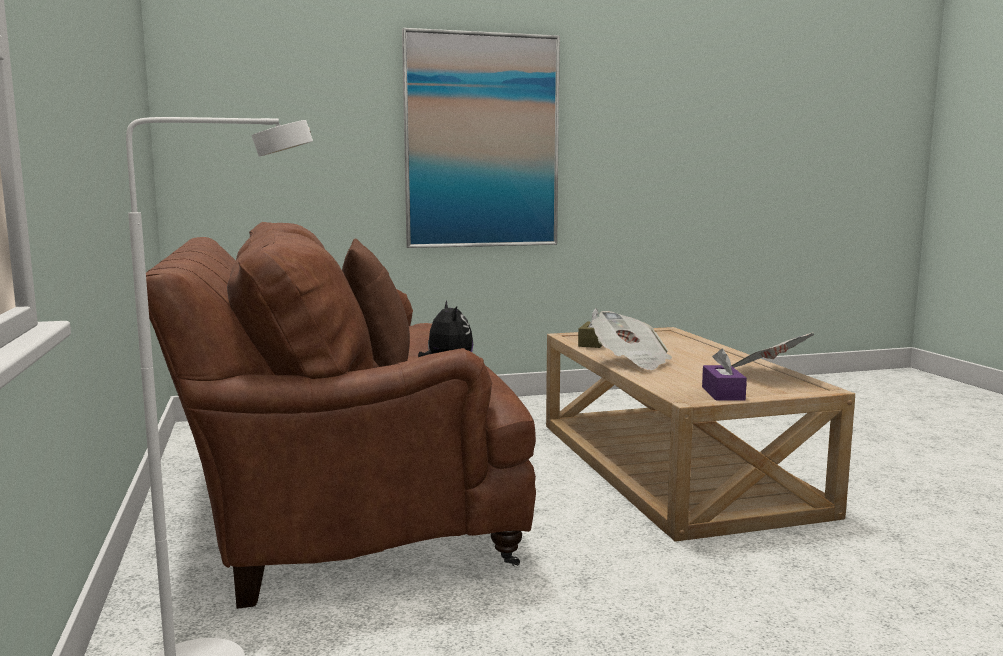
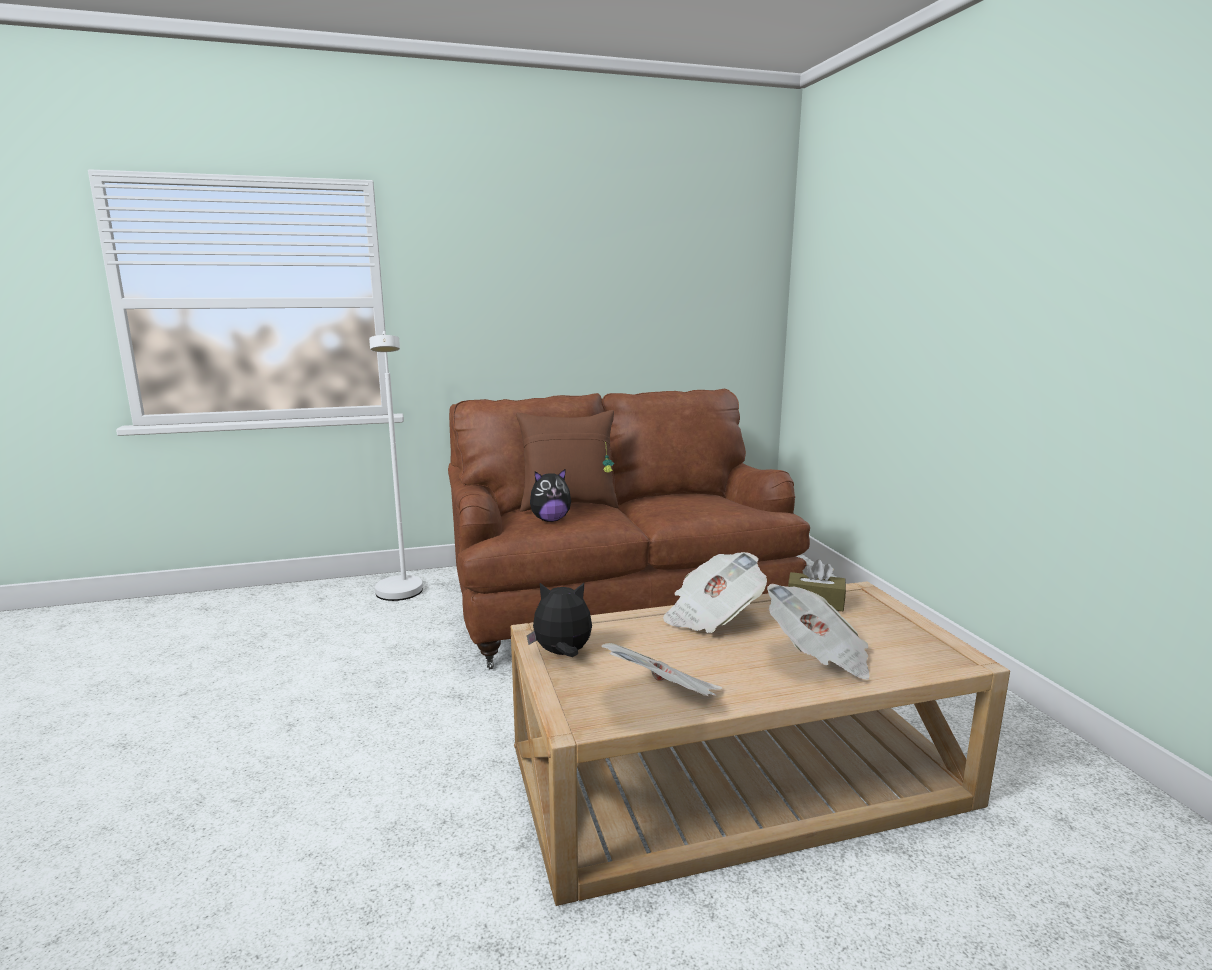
camera: 90 degrees right, 5 degrees up
(482, 141) = (996, 323): picture -> none
(682, 347) = (818, 656): none -> newspaper
(723, 394) = (562, 654): purple tissue box -> plush toy

